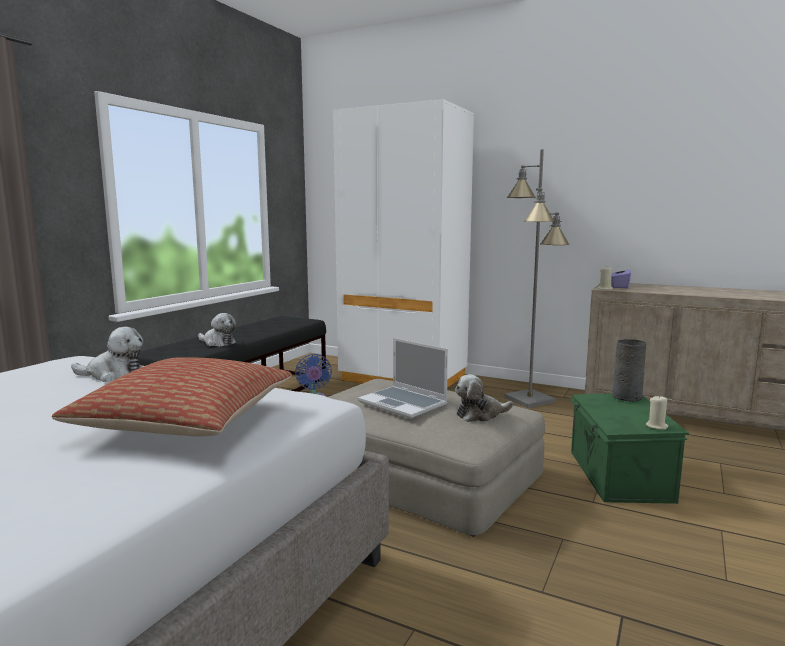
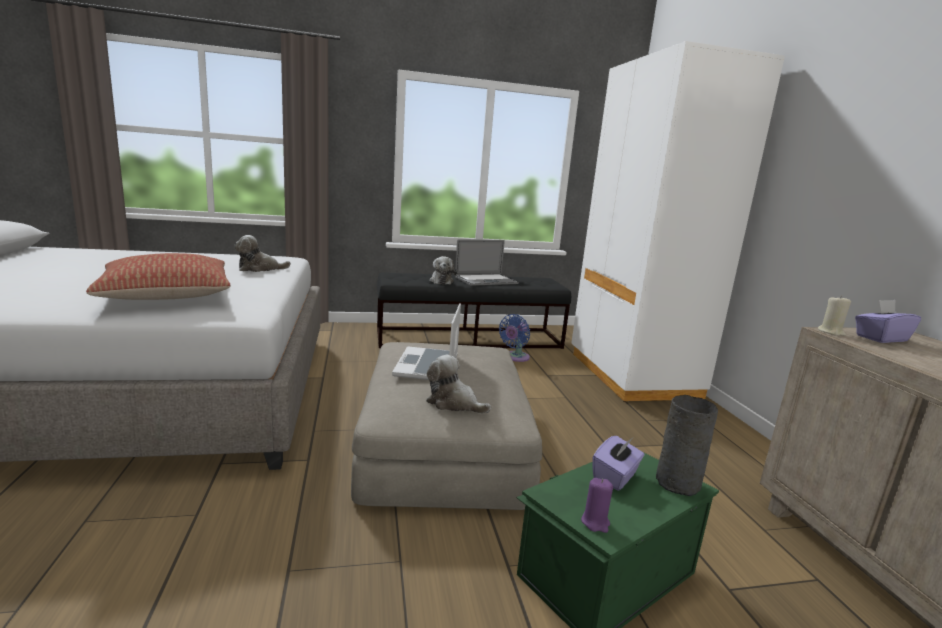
camera: 50 degrees right, 5 degrees up
(113, 375) = (259, 269): plush toy -> plush toy turned 105 degrees clockwise
(248, 331) = (486, 280): none -> laptop
(529, 399) = (718, 454): grey floor lamp -> none
(609, 408) = (615, 477): none -> purple tissue box
(656, 426) = (595, 522): beige candle -> purple candle

